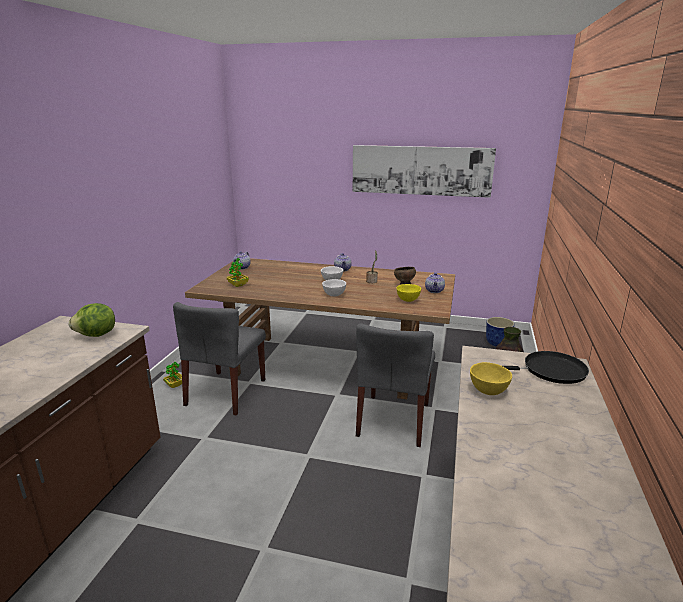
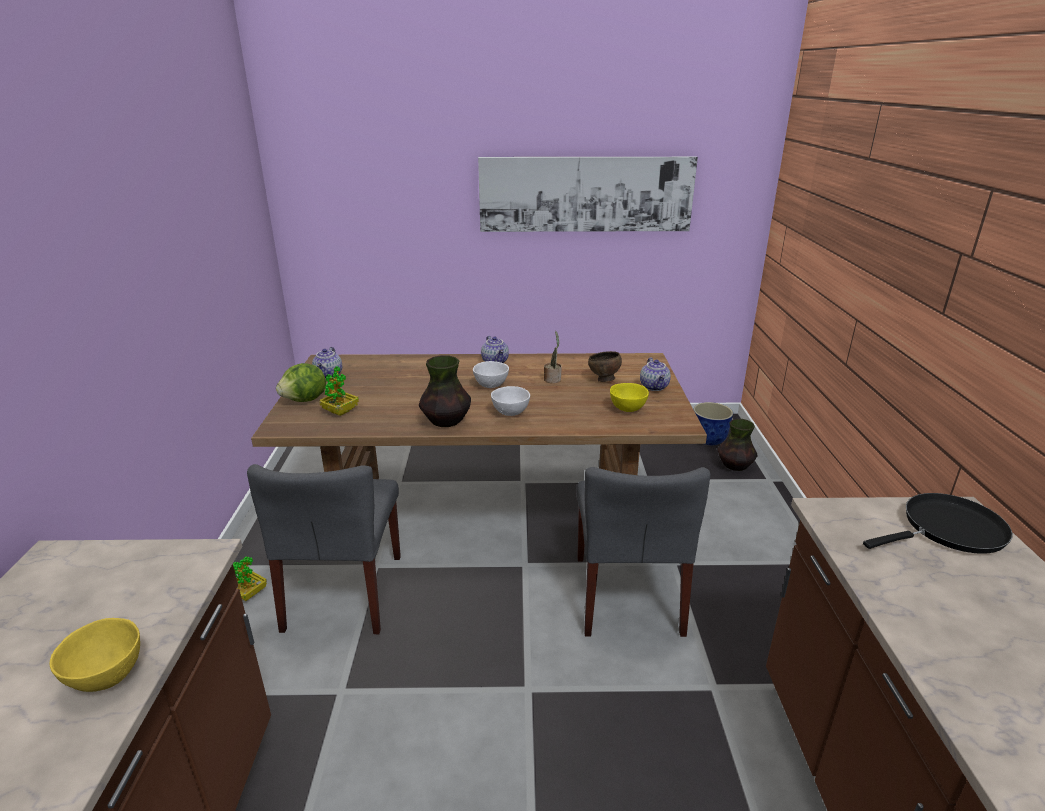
camera: 15 degrees left, 5 degrees up
(96, 335) = (143, 581): lettuce -> lettuce (305, 400)
(293, 295) = (446, 422): none -> vase
(488, 390) = (897, 587): yellow bowl -> yellow bowl (107, 675)

